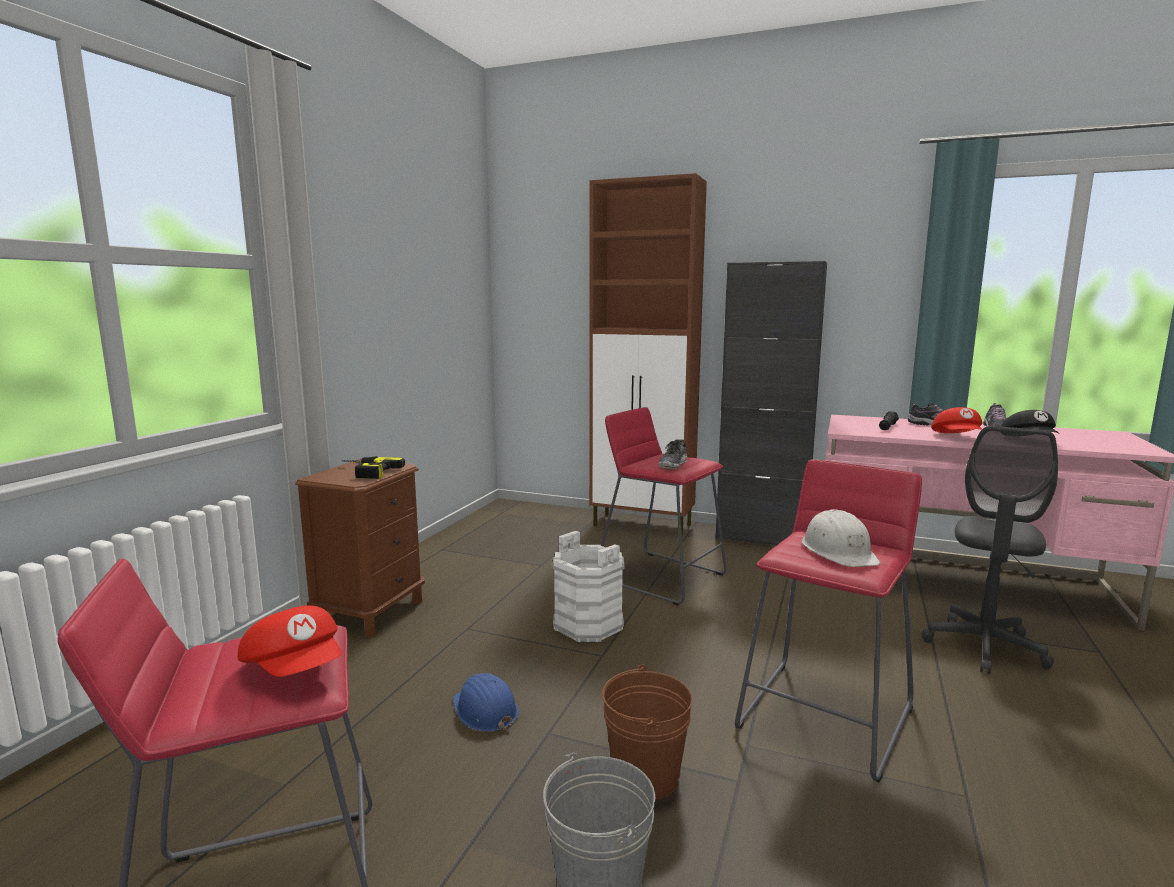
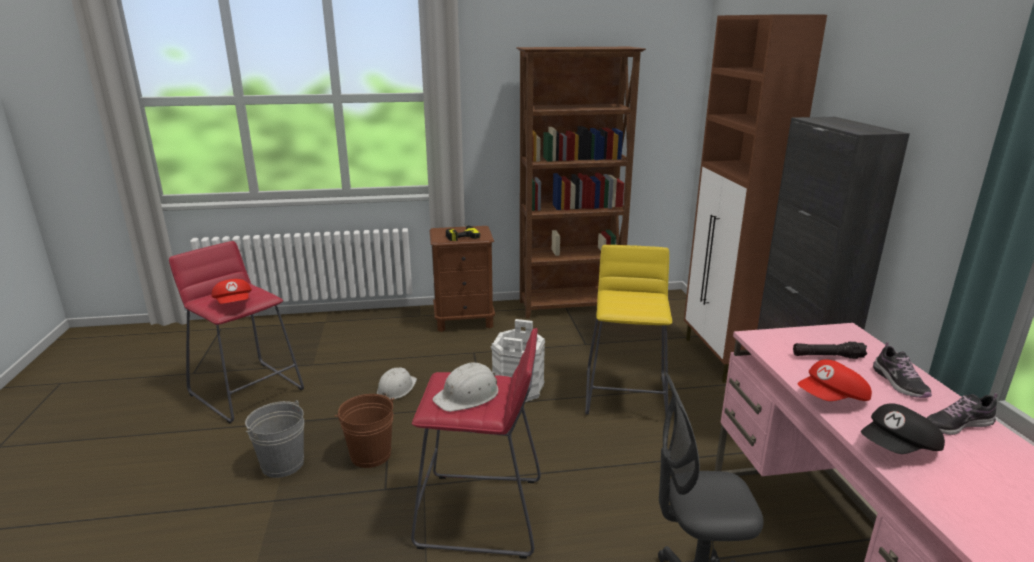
camera: 60 degrees right, 10 degrees up
(296, 669) = (234, 303): red cap -> red cap turned 45 degrees counterclockwise
(449, 547) = (571, 307): none -> brown bookcase
(485, 710) = (396, 388): blue hard hat -> white hard hat
(661, 577) = (626, 394): red stool -> yellow stool
(673, 464) = (626, 303): shoe -> none

